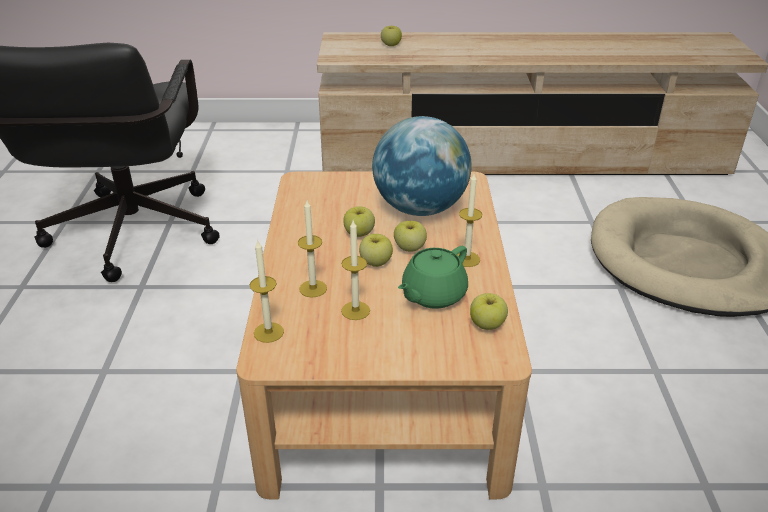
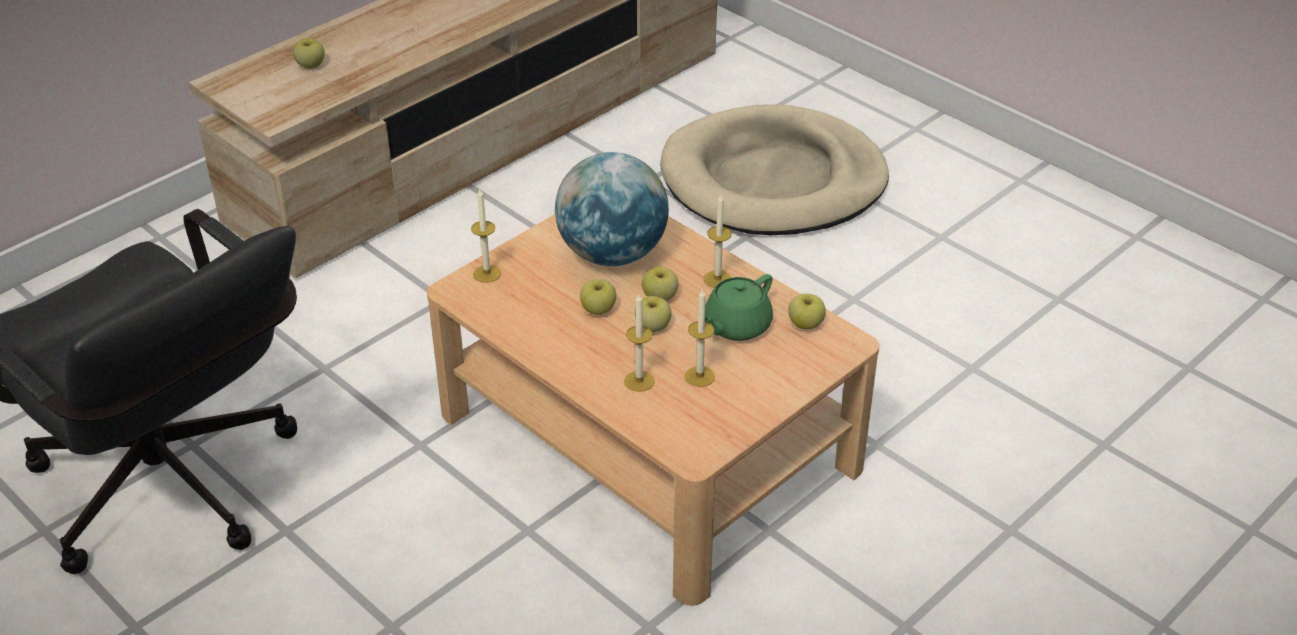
camera: 45 degrees left, 5 degrees up
(268, 332) = (663, 437): candle -> candle (487, 273)
(432, 295) = (736, 326): green teapot -> green teapot turned 45 degrees clockwise

